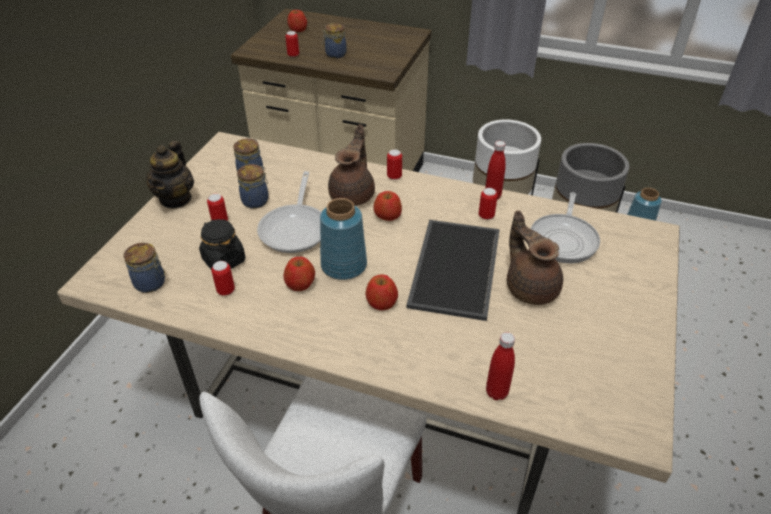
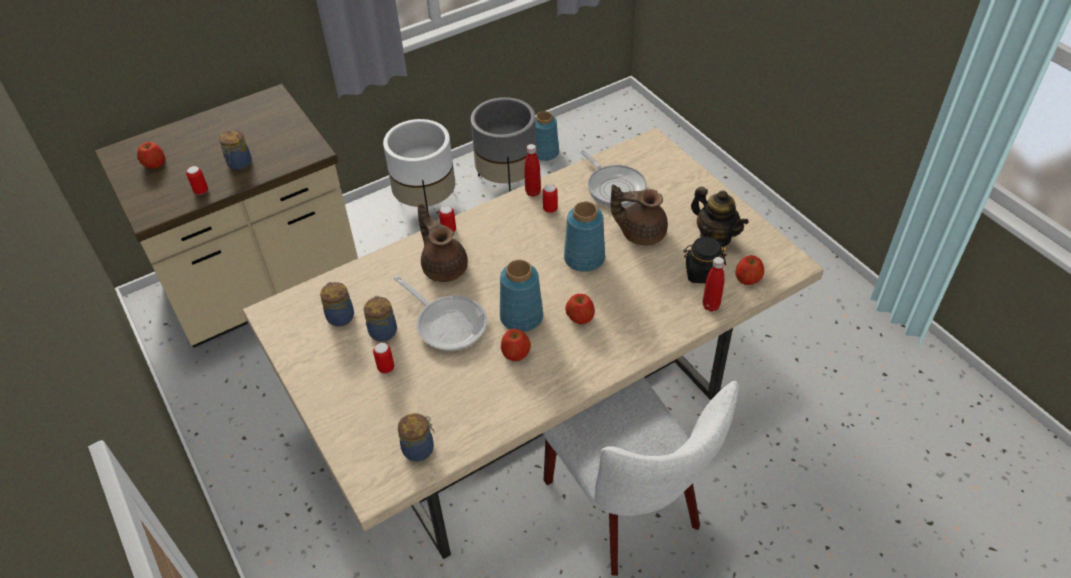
camera: 50 degrees left, 5 degrees up
(176, 199) = (317, 385): teapot -> teapot (715, 237)
(224, 260) = (439, 387): black jar -> black jar (702, 273)
(226, 290) = (478, 402): can -> none
(387, 215) = (491, 261): apple -> apple (748, 278)
(453, 266) = (583, 258): tray -> blue vase

